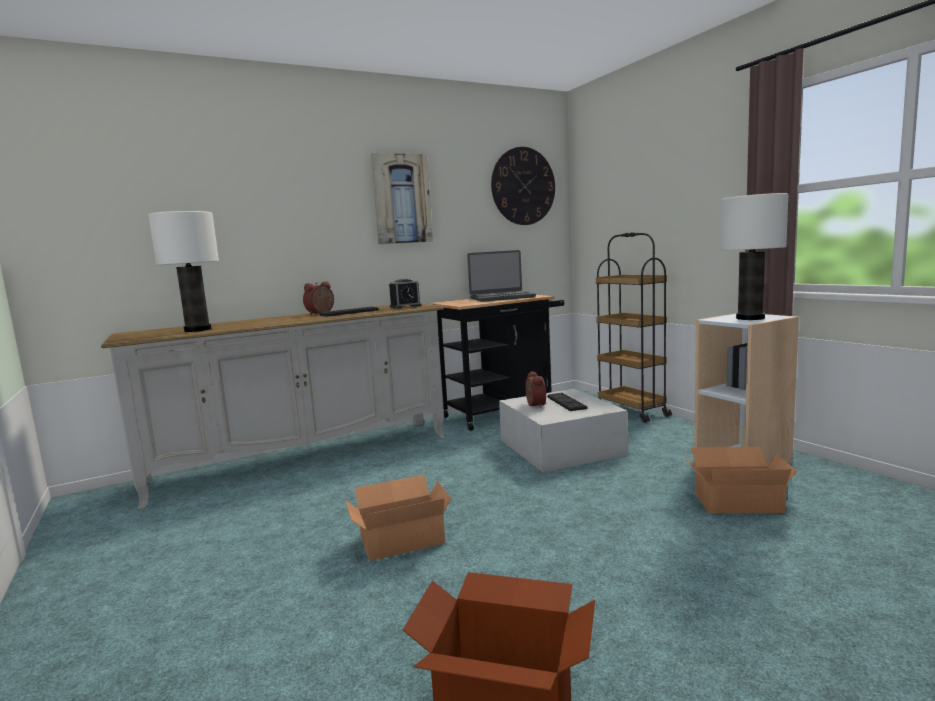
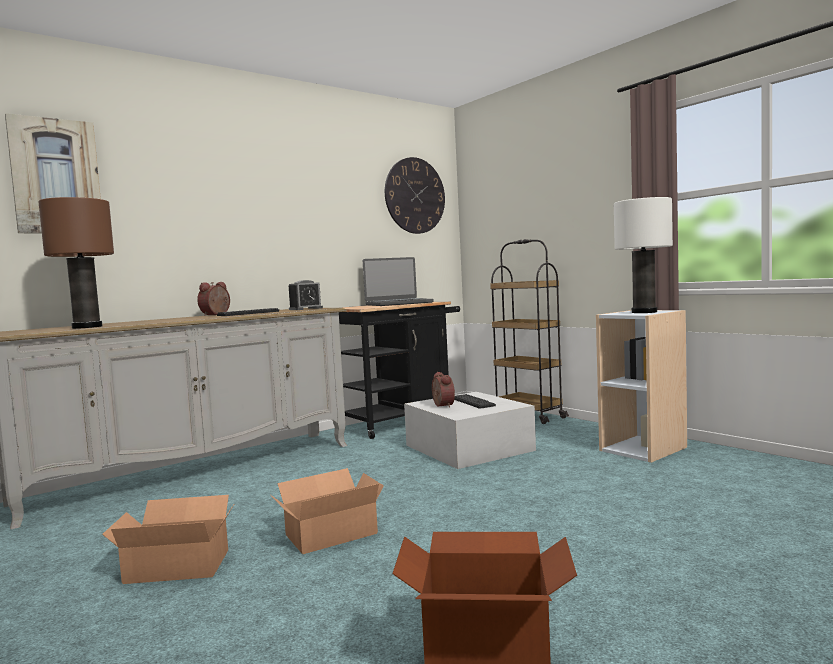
camera: 10 degrees left, 5 degrees down
(197, 330) = (87, 327): white table lamp -> brown table lamp
(401, 199) = (297, 202): picture -> picture (56, 177)
(734, 501) = (645, 480): cardboard box -> cardboard box (176, 565)

